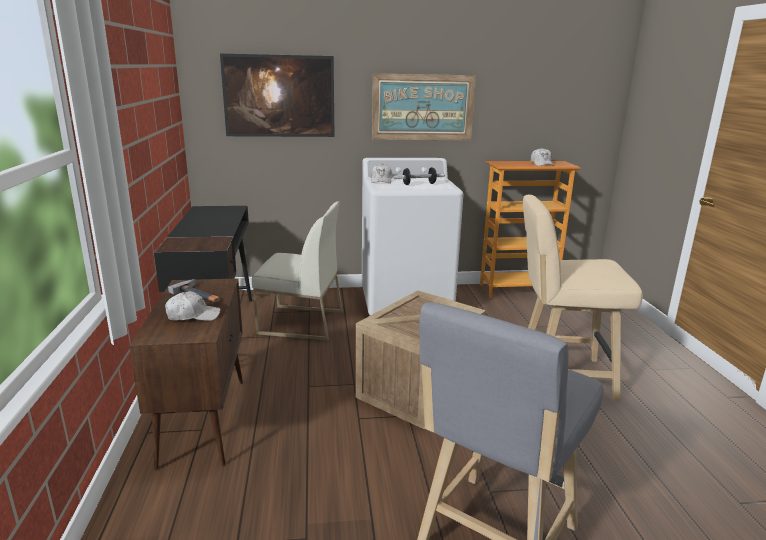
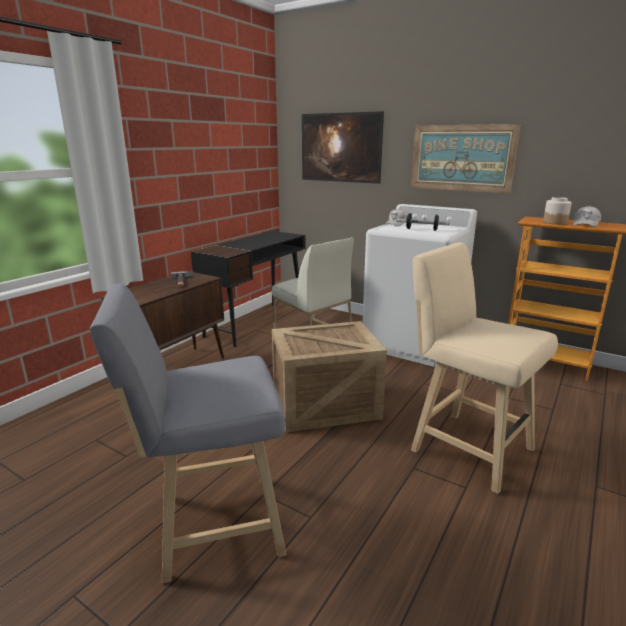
camera: 40 degrees right, 0 degrees up
(193, 315) = (155, 290): white cap -> none
(521, 165) = (555, 222): none -> jar

